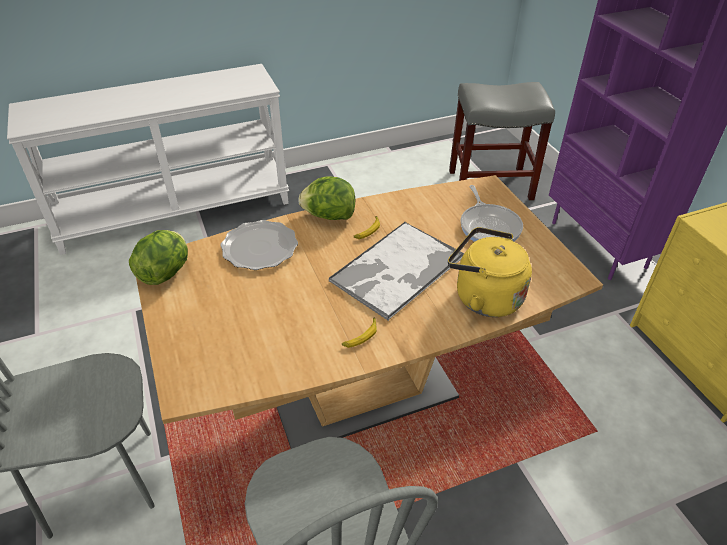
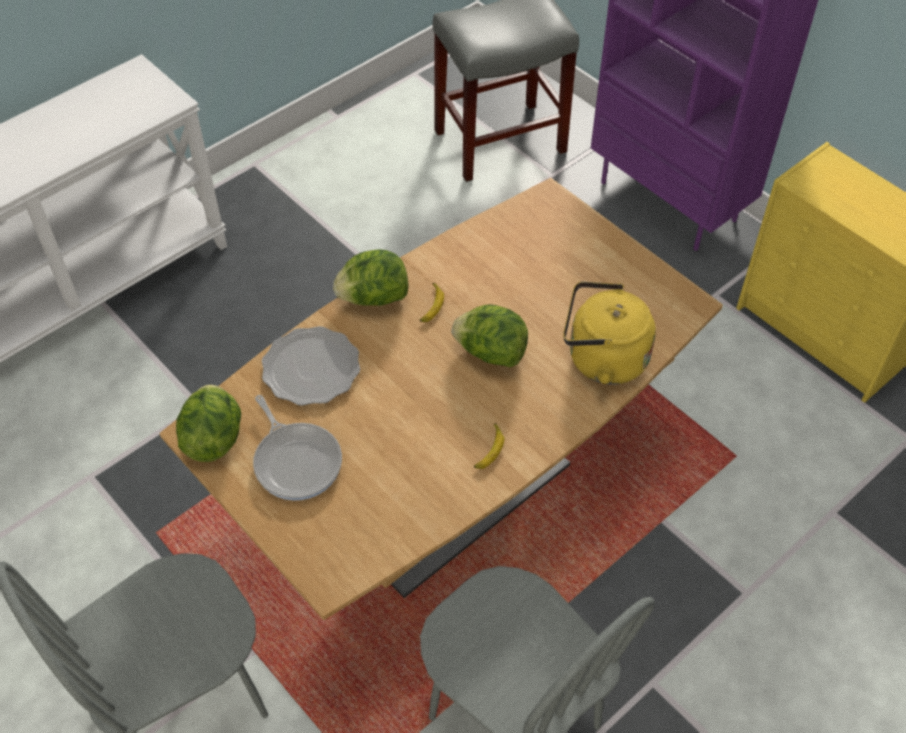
camera: 20 degrees left, 10 degrees up
(396, 270) = (490, 353): tray -> lettuce
(489, 226) = (572, 259): frying pan -> frying pan (296, 461)

